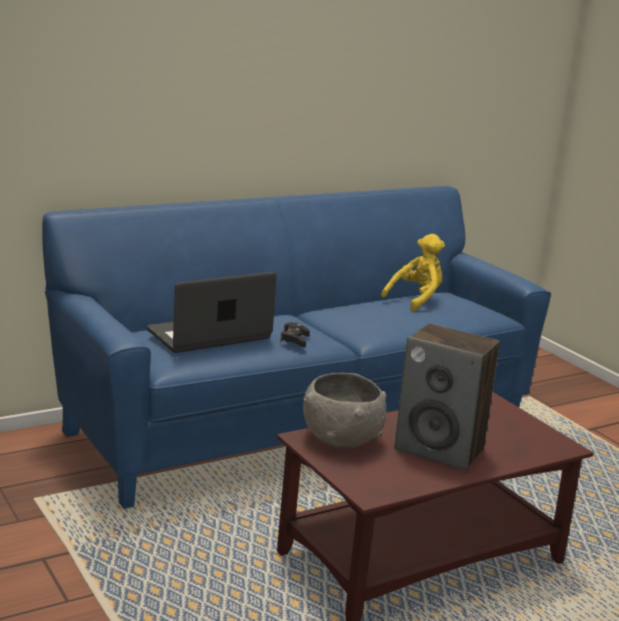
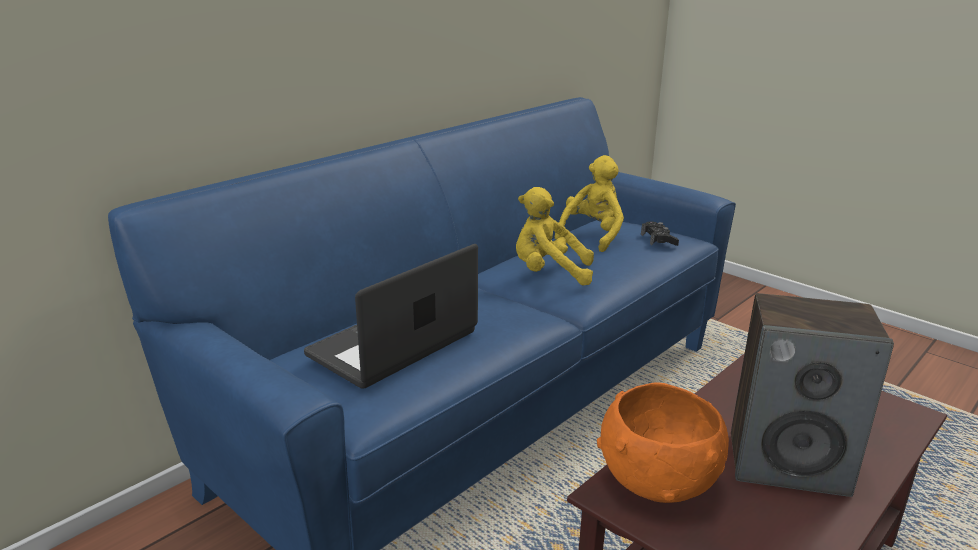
camera: 15 degrees left, 5 degrees up
(294, 340) = (504, 326): black game controller -> black game controller (658, 239)
(341, 440) = (659, 482): grey bowl -> orange bowl
(357, 317) = (549, 273): none -> yellow plush toy

